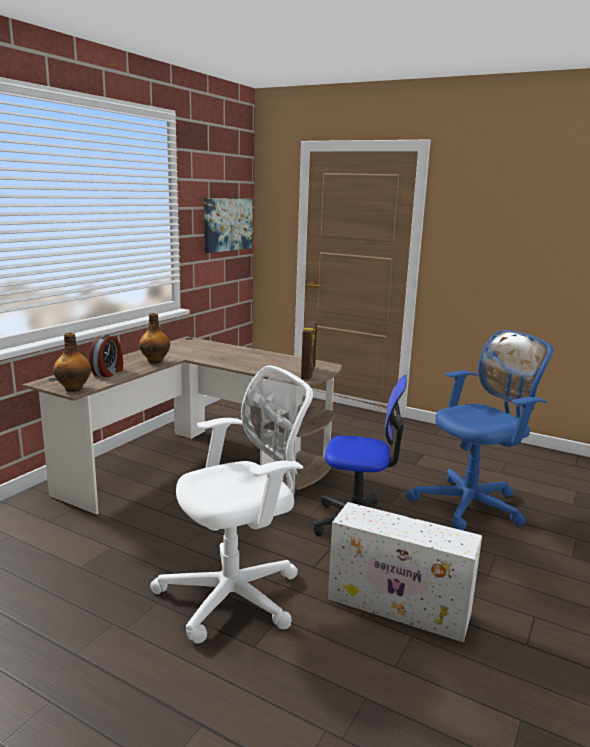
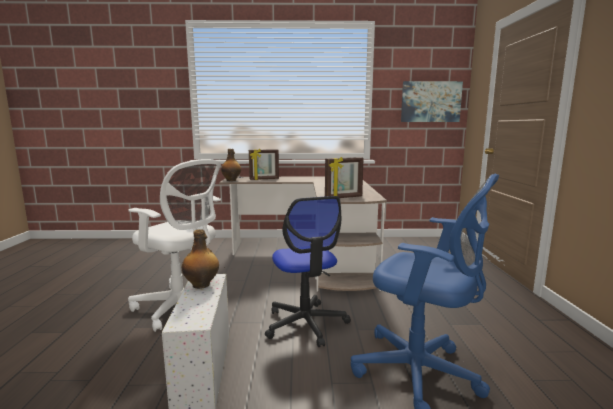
camera: 60 degrees right, 5 degrees down
(108, 373) = (264, 179): alarm clock -> picture frame
(155, 361) = (298, 180): bottle -> bottle (202, 285)

